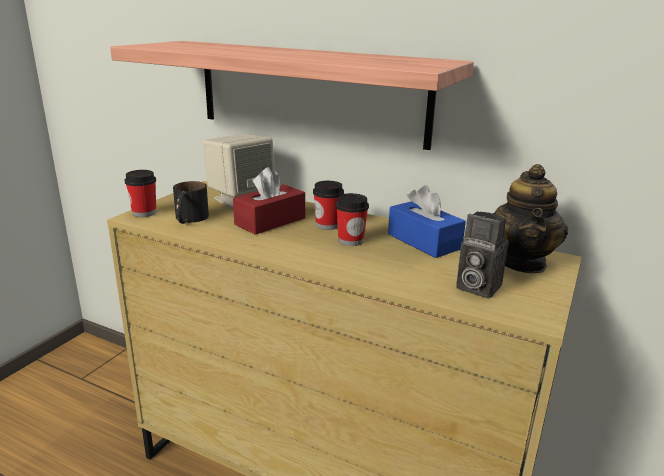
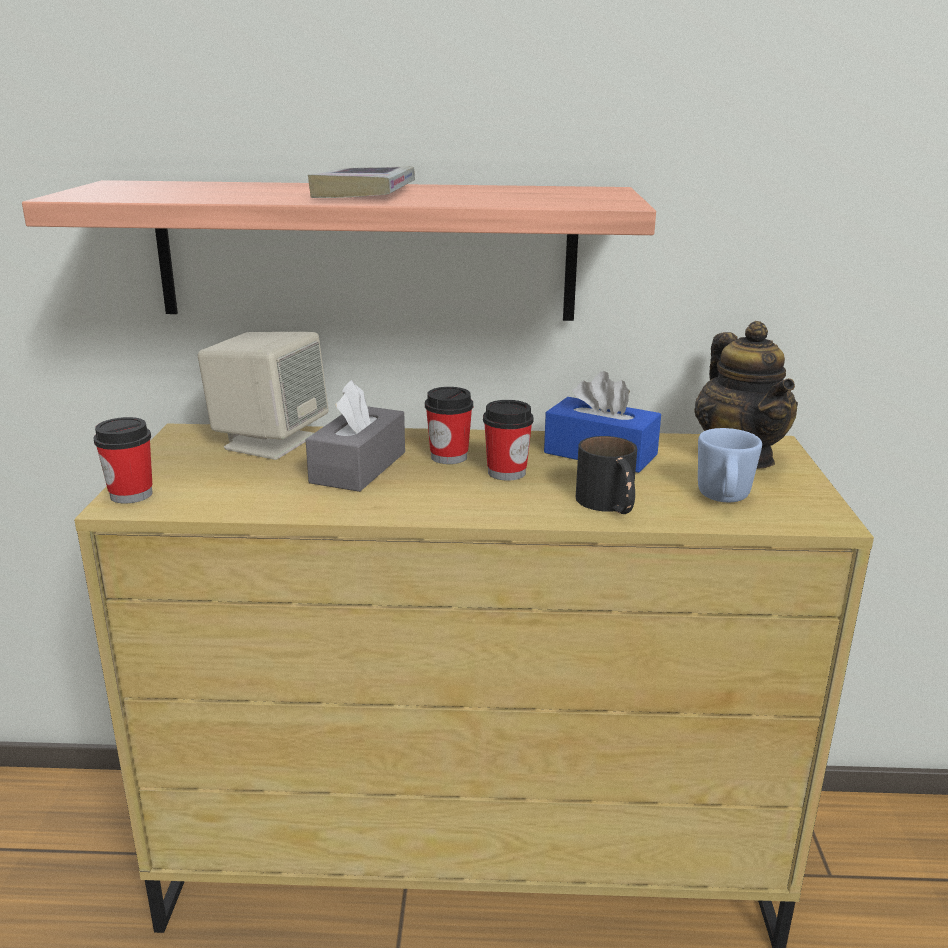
camera: 25 degrees left, 0 degrees up
(189, 219) = (224, 490): black mug -> black mug (610, 505)
(270, 221) = (358, 467): red tissue box -> grey tissue box
(287, 53) = (365, 193): none -> book
(475, 287) = (723, 499): camera -> blue mug

